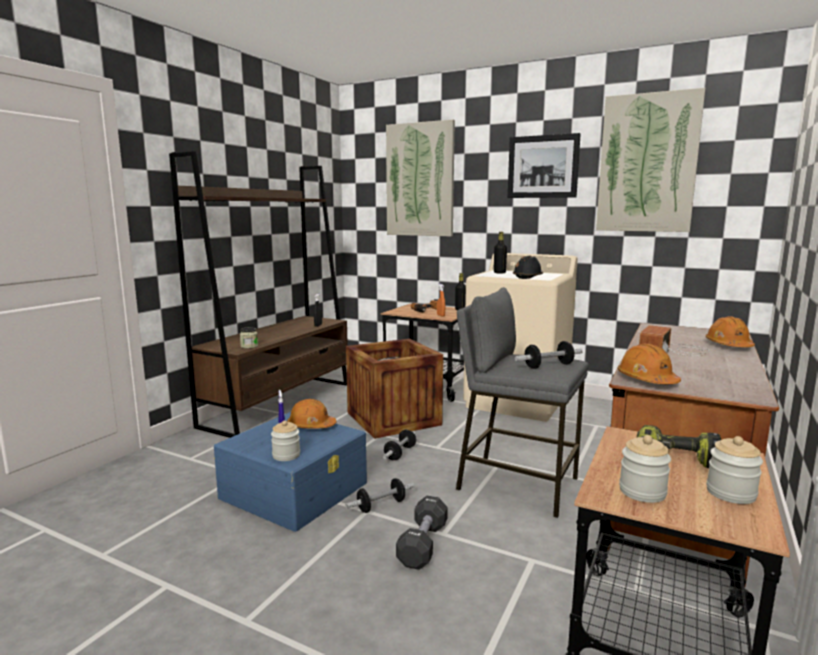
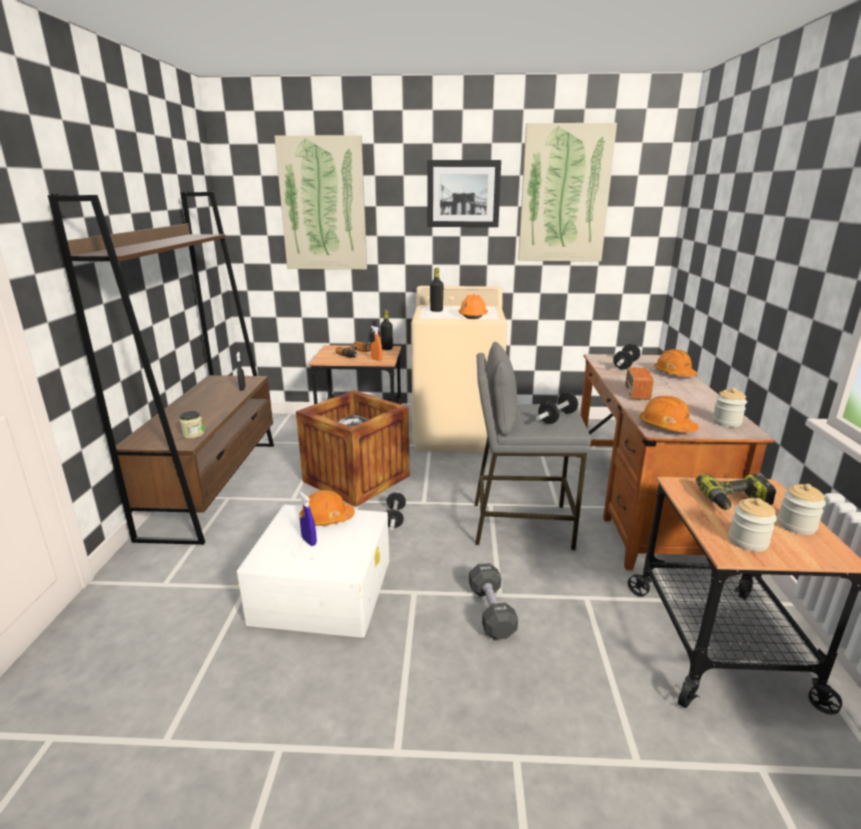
camera: 25 degrees left, 10 degrees up
(286, 455) = (335, 563): jar -> jar (726, 422)
(295, 490) = (323, 589): blue storage box -> white storage box
(381, 505) = (423, 582): dumbbell -> dumbbell (625, 365)
(528, 277) = (473, 316): black hard hat -> orange hard hat

